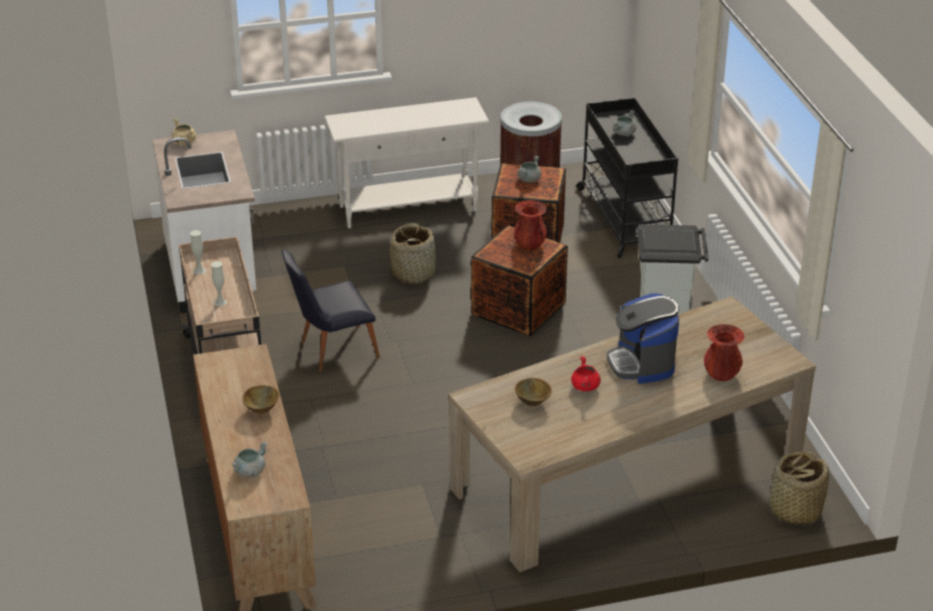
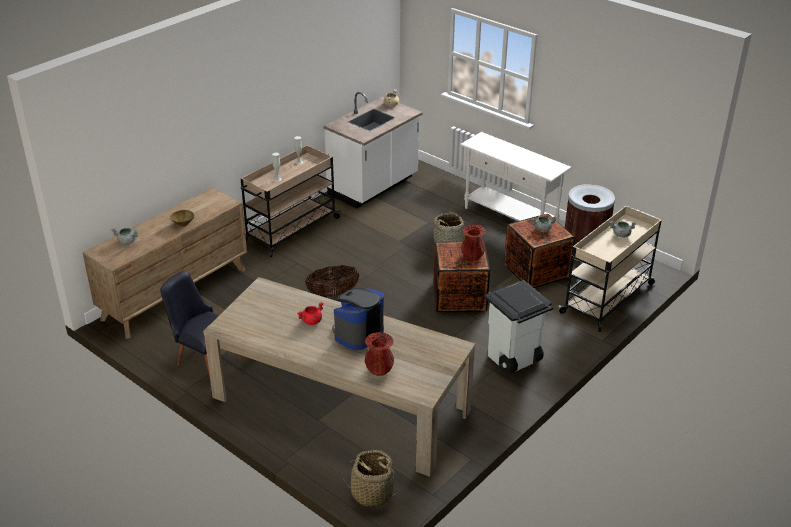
camera: 55 degrees right, 0 degrees up
(331, 350) = (346, 251): black chair -> black chair (204, 359)
(409, 396) = (333, 293): none -> basket
(533, 402) = (278, 308): brown bowl -> none
(624, 218) = (608, 297): black cart -> beige cart

